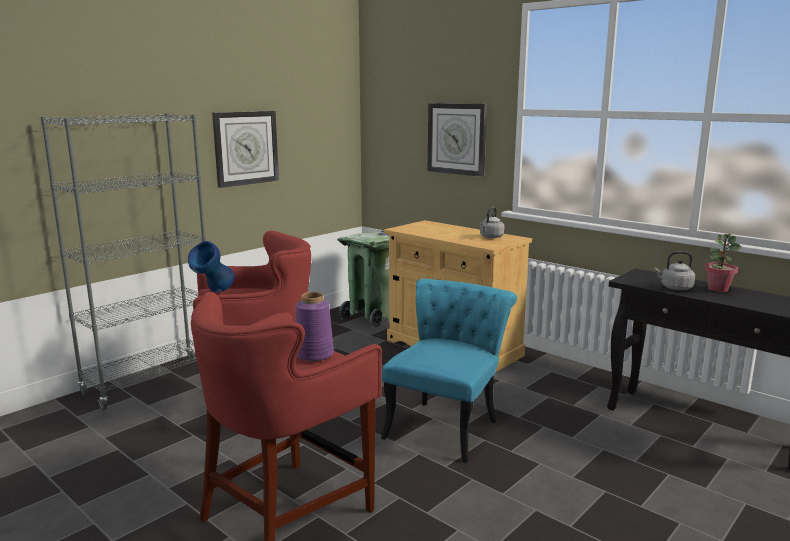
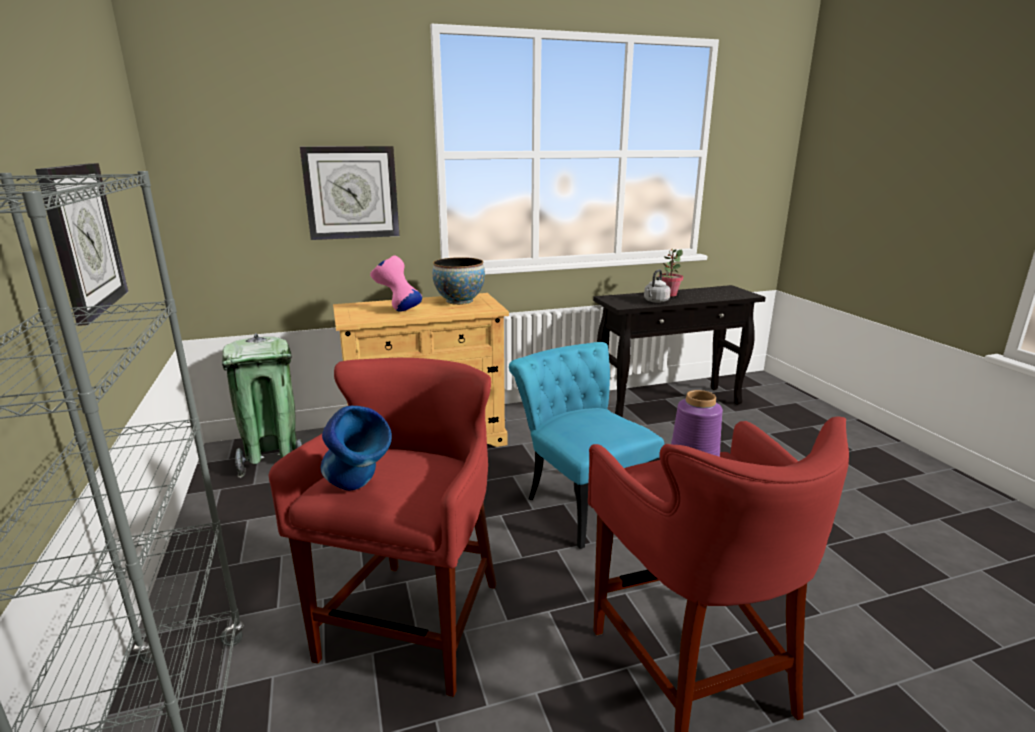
camera: 60 degrees left, 5 degrees up
(439, 231) = (398, 310): none -> pink vase
(491, 237) = (459, 301): grey kettle -> bowl

